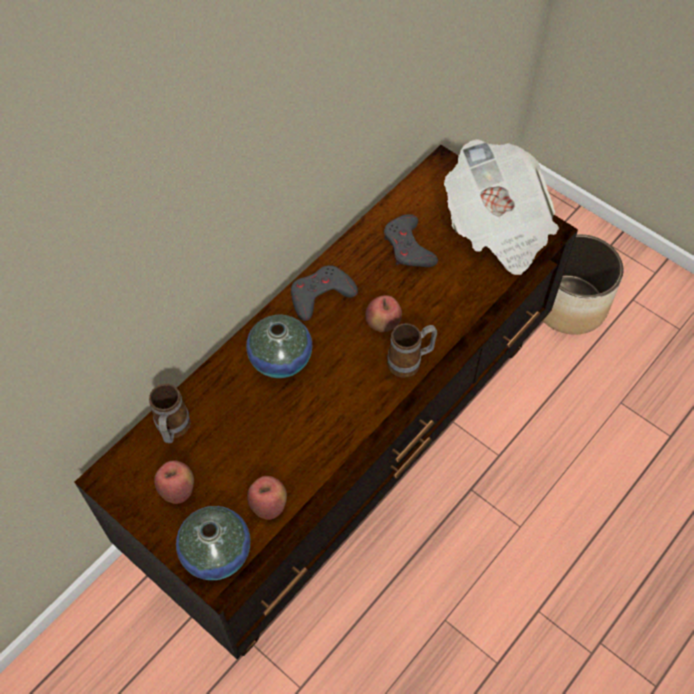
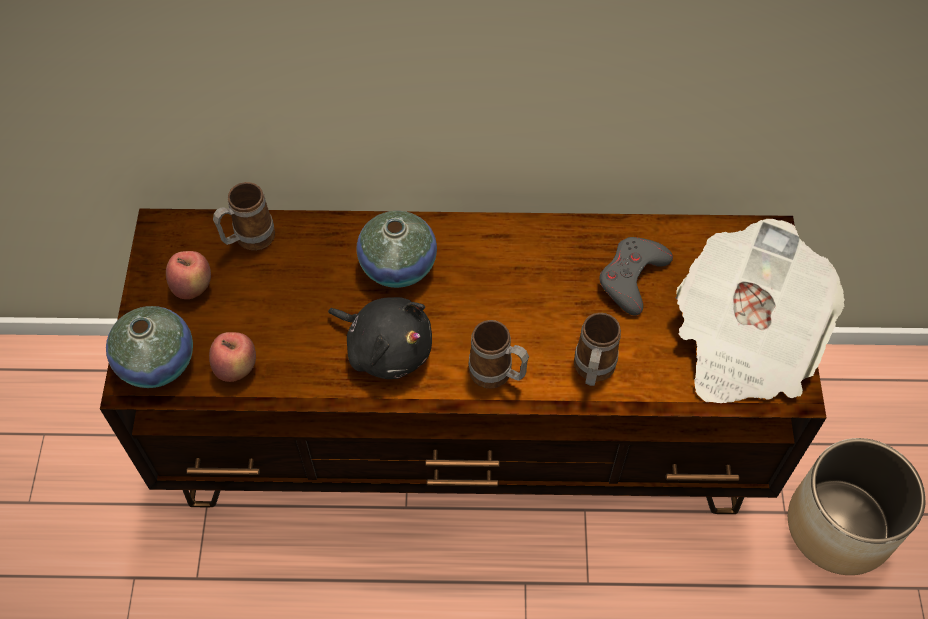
camera: 50 degrees right, 0 degrees up
(320, 295) = (499, 246): grey game controller -> none
(335, 408) = (386, 348): none -> black plush toy
(382, 324) = (517, 320): apple -> none
(452, 313) = (592, 371): none -> mug

